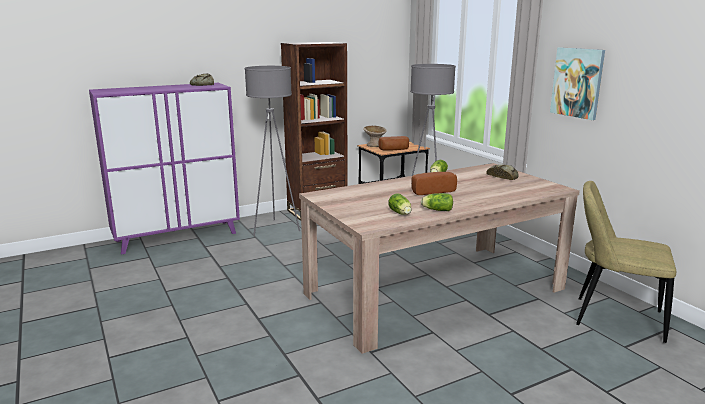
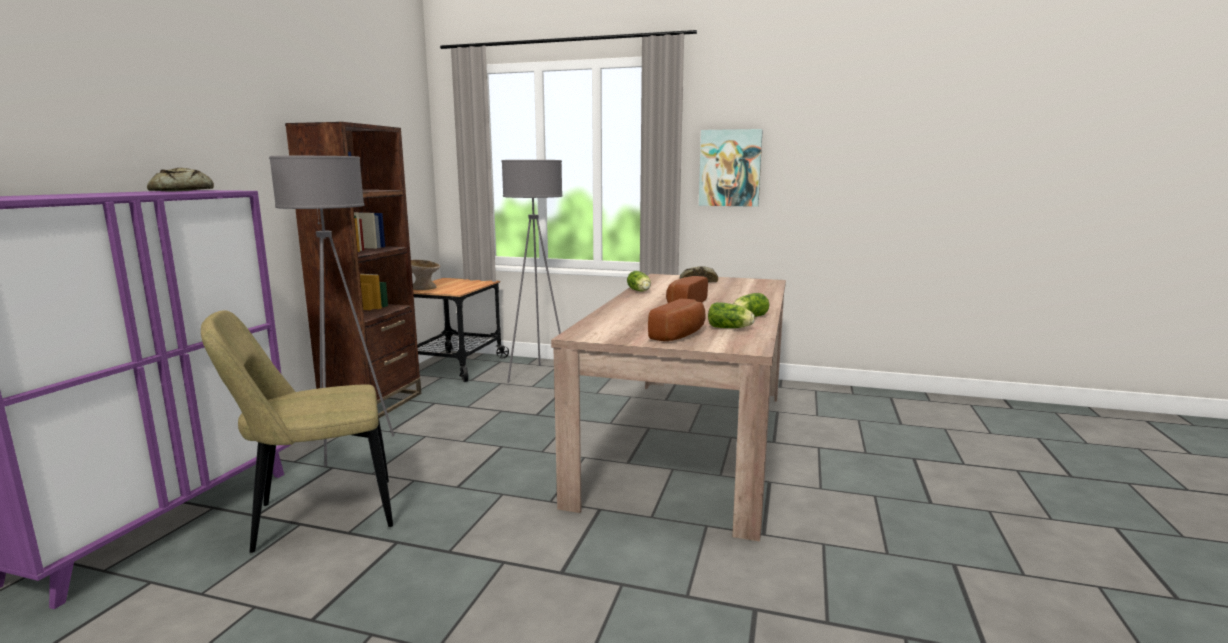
camera: 45 degrees left, 5 degrees down
(394, 150) = (464, 288): bread -> bread (681, 335)
(613, 318) = (850, 405): beige chair -> beige chair (317, 516)

